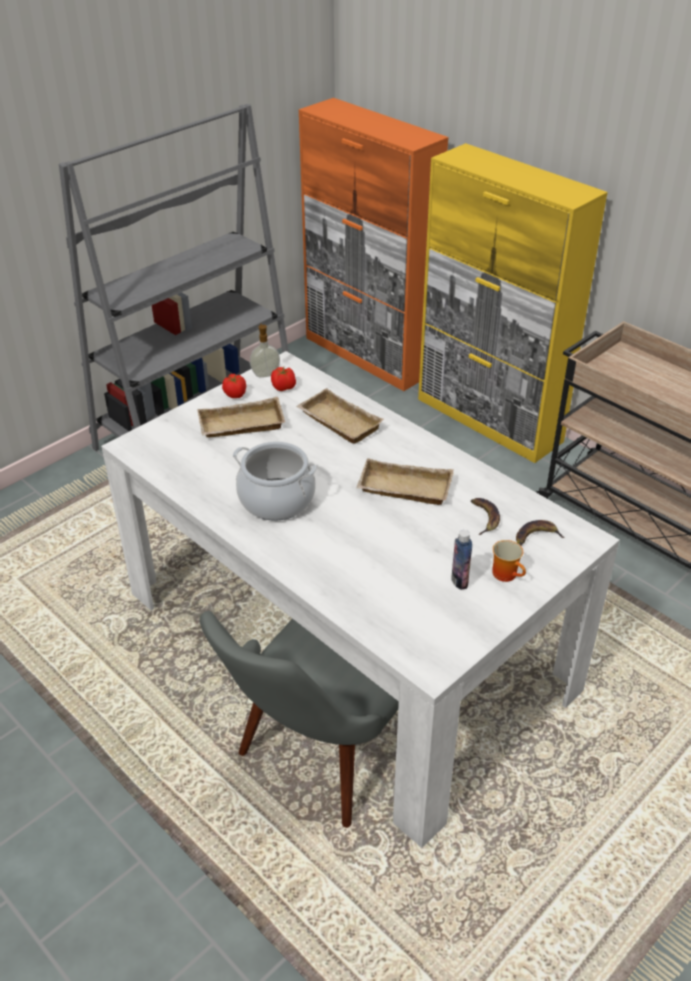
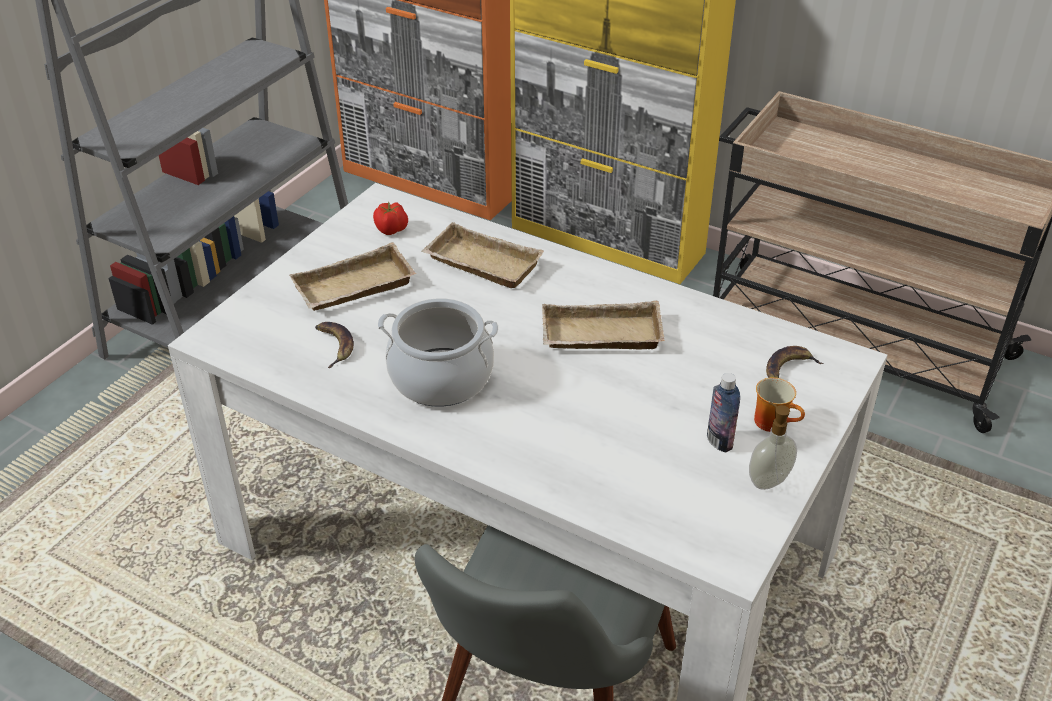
camera: 15 degrees left, 0 degrees up
(235, 394) = (330, 248): tomato -> none
(265, 374) = (360, 216): soap dispenser -> soap dispenser (767, 480)
(484, 517) = (715, 355): banana -> banana (334, 345)

